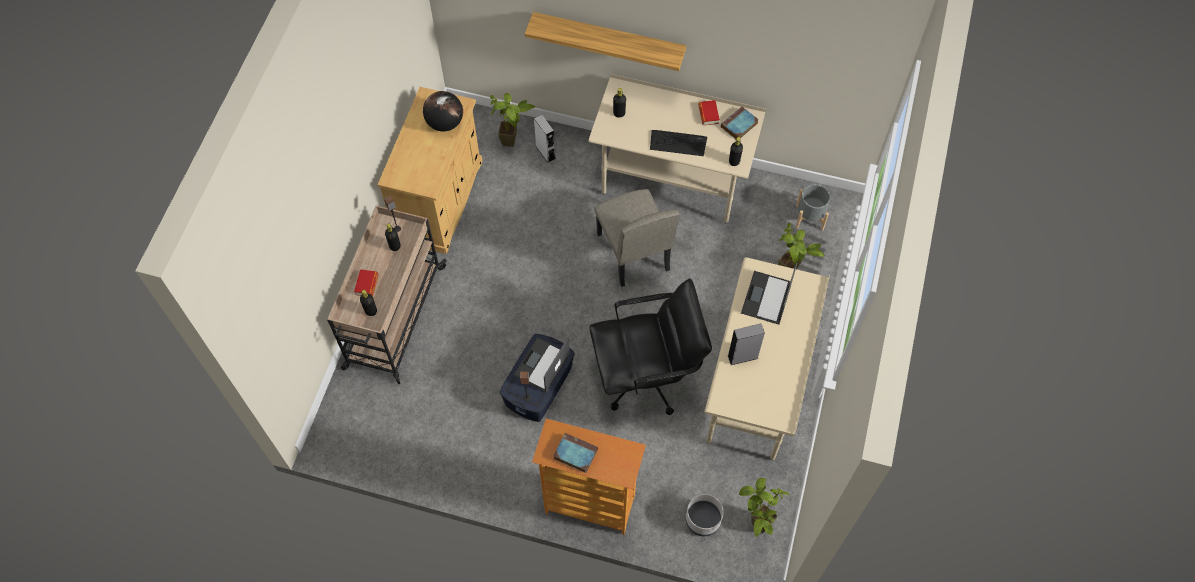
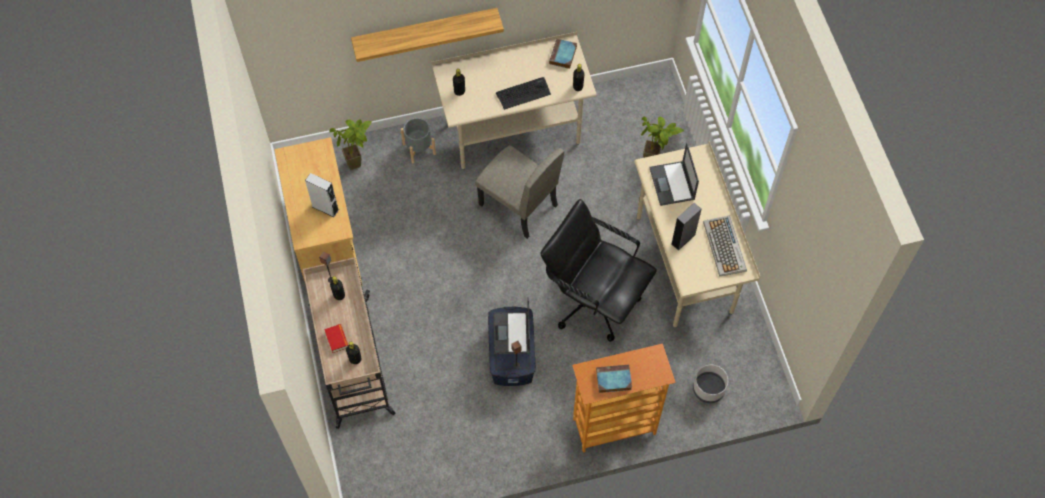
camera: 30 degrees left, 0 degrees up
(445, 123) = (318, 170): globe -> none
(545, 152) = (391, 158): grey speaker -> grey speaker (325, 208)
(646, 376) = (593, 300): black office chair -> black office chair turned 105 degrees counterclockwise
(708, 114) = (533, 58): book -> none
(755, 527) = (751, 373): potted plant -> none
(779, 386) = (725, 247): none -> keyboard
(809, 217) = (641, 106): grey planter -> grey planter (419, 148)

